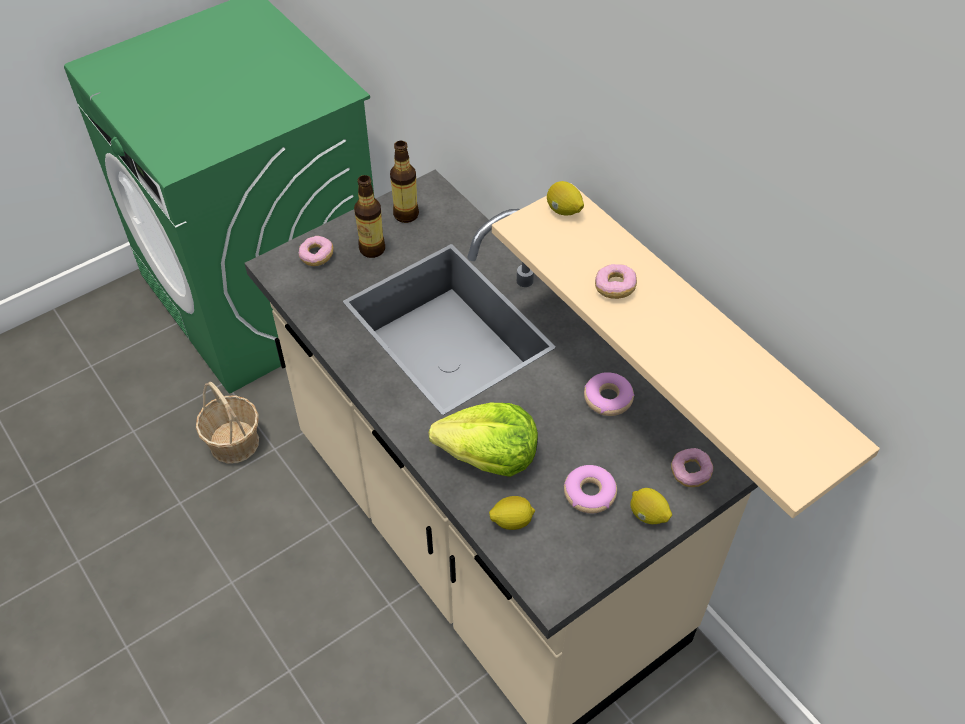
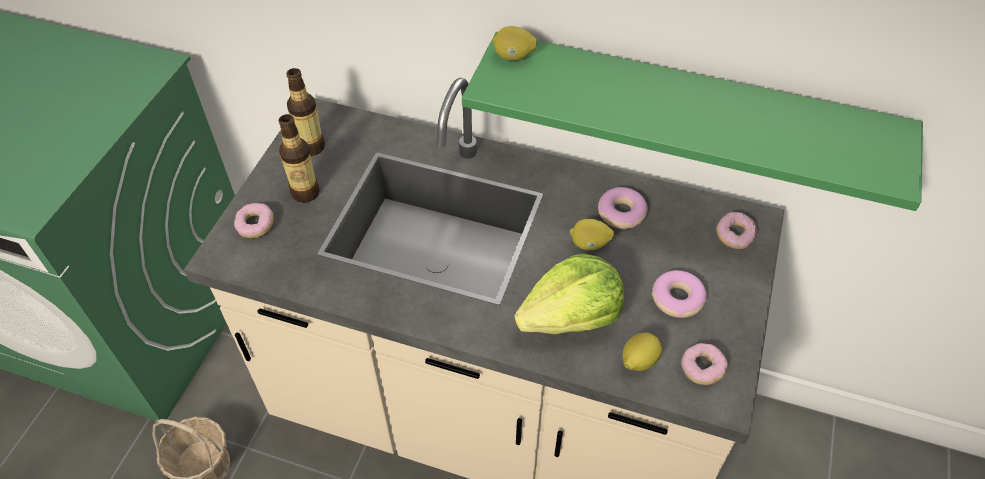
camera: 35 degrees left, 0 degrees up
(614, 288) = (617, 99): donut -> donut (702, 369)
(648, 515) = (735, 289): lemon -> lemon (589, 244)
(700, 337) = (688, 113): beige shelf -> green shelf

